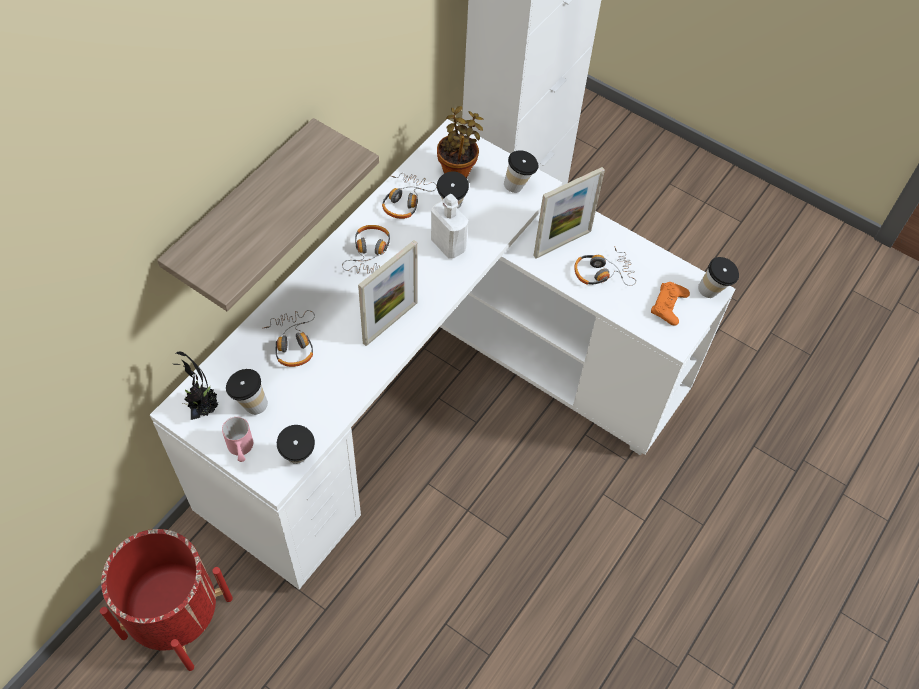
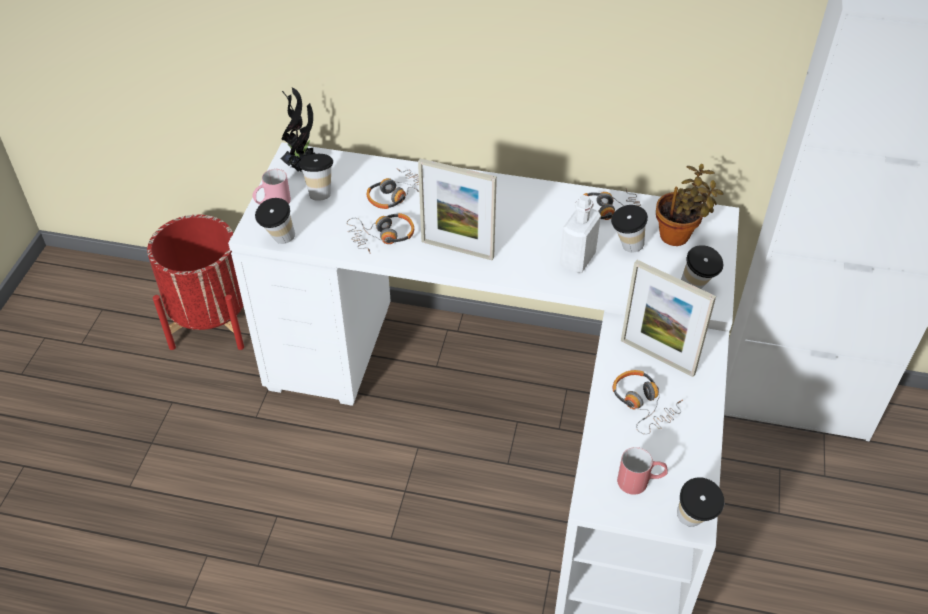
camera: 70 degrees right, 10 degrees down
(244, 212) = (437, 55): shelf -> none
(370, 254) = (527, 210): headphones -> headphones (382, 236)
(669, 305) = (640, 481): orange game controller -> red mug

